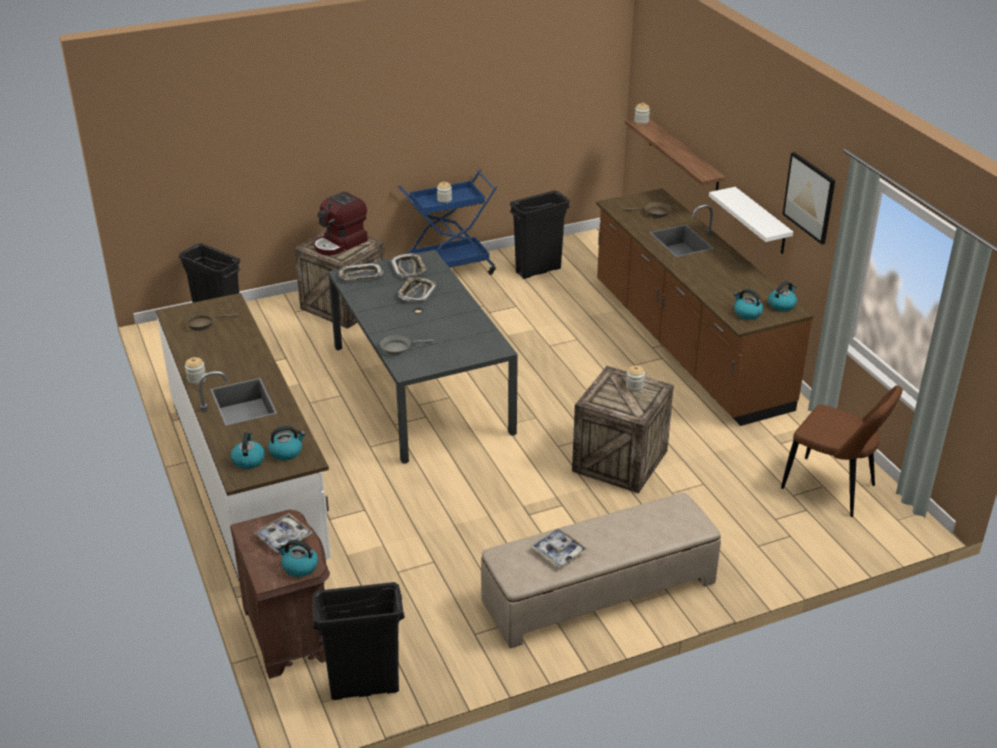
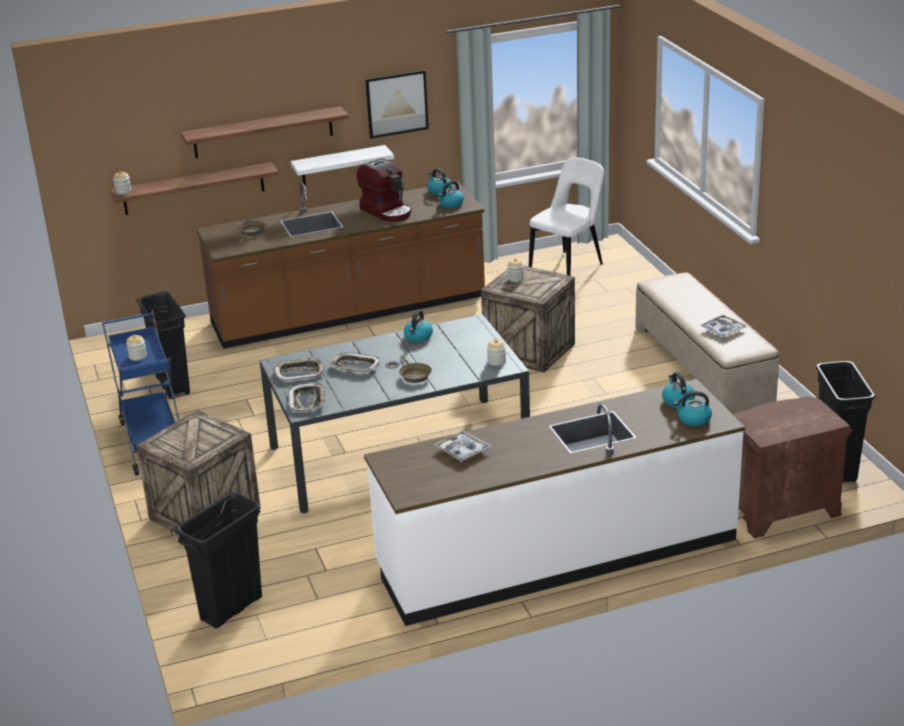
camera: 85 degrees left, 5 degrees down
(196, 379) = (551, 463): jar -> jar (496, 361)
(203, 323) = (432, 472): brown frying pan -> brown frying pan (414, 375)
(283, 537) = (772, 418): tray -> tray (463, 451)
(299, 567) = (810, 408): kettle -> kettle (418, 337)
(340, 244) = (191, 438): coffee machine -> coffee machine (387, 211)
(398, 348) = (466, 372): grey frying pan -> none
(726, 144) = (263, 132): none -> shelf
(832, 489) = (568, 267): brown chair -> white chair

